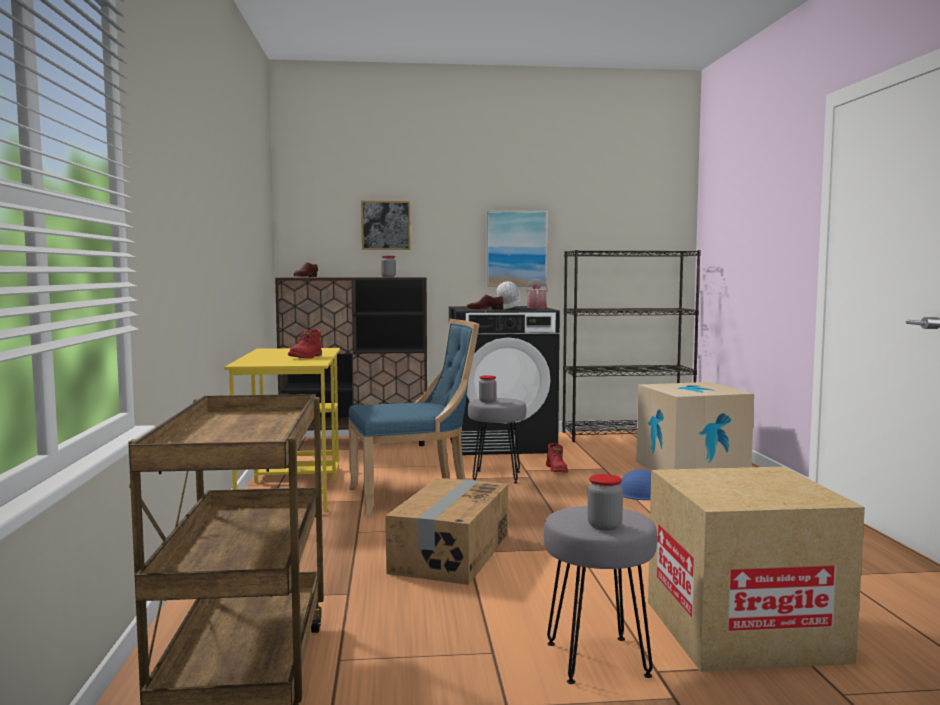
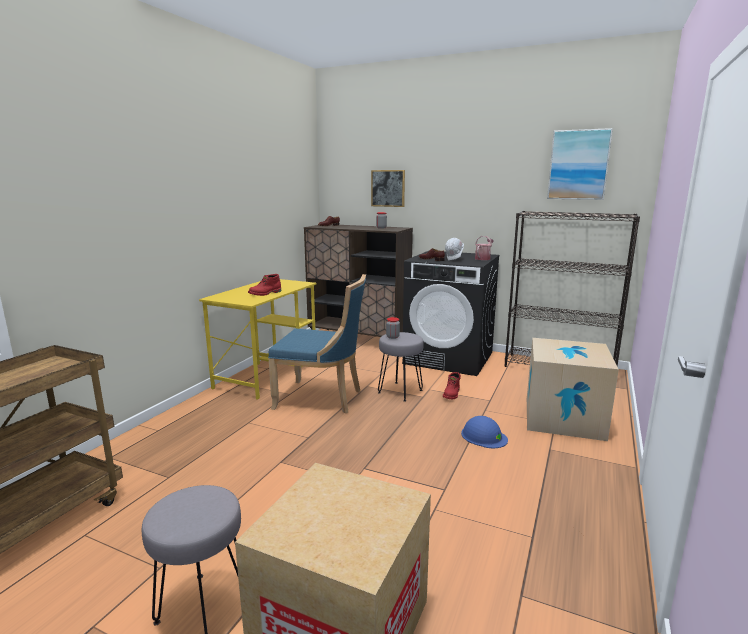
camera: 30 degrees right, 10 degrees up
(449, 553) = (268, 460): cardboard box -> none
(516, 249) = (483, 208): picture -> picture (578, 165)
(604, 526) = (173, 522): jar -> none

